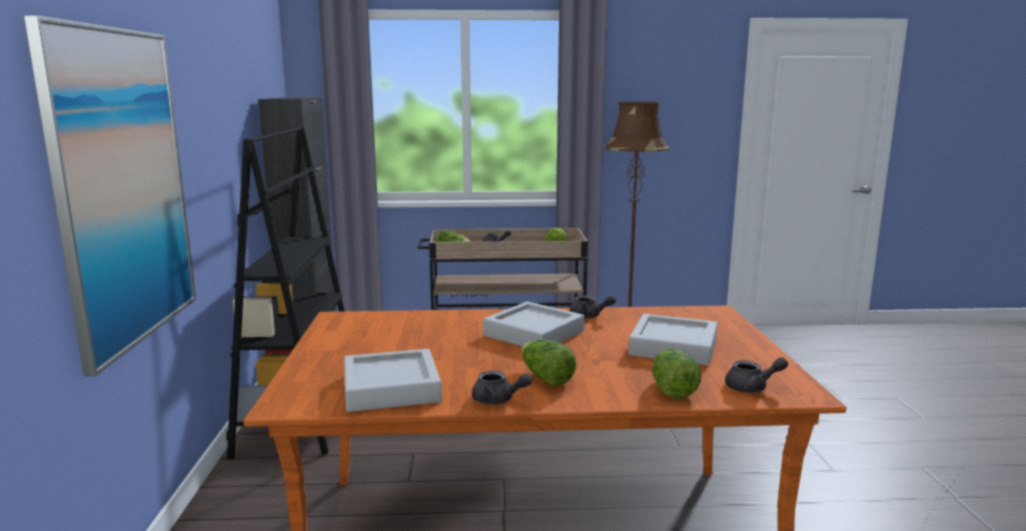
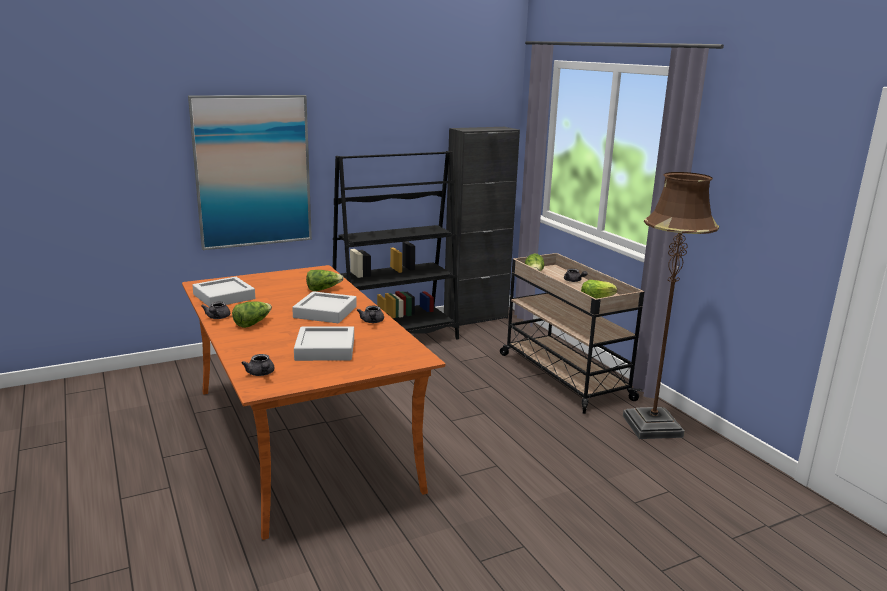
camera: 65 degrees right, 5 degrees up
(672, 388) = (249, 353): lettuce -> lettuce (323, 289)

